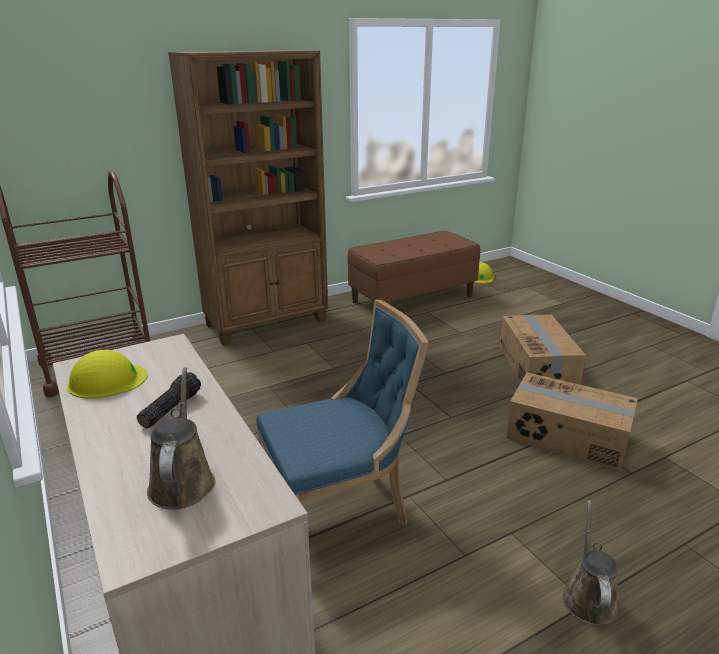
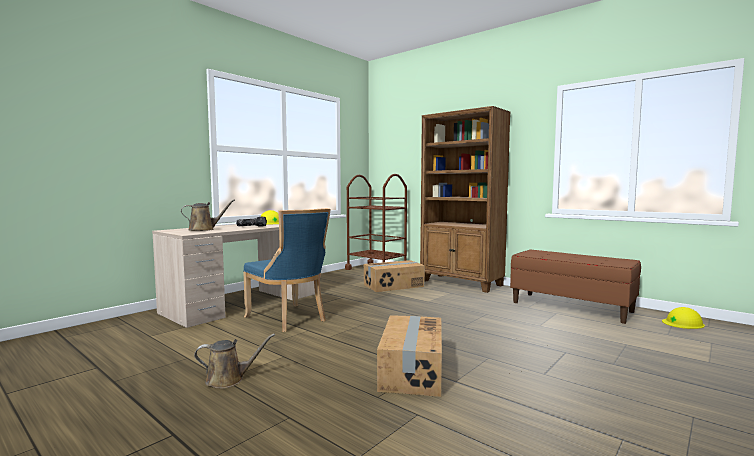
camera: 70 degrees right, 20 degrees down
(537, 366) = (522, 355): cardboard box -> cardboard box (394, 286)

